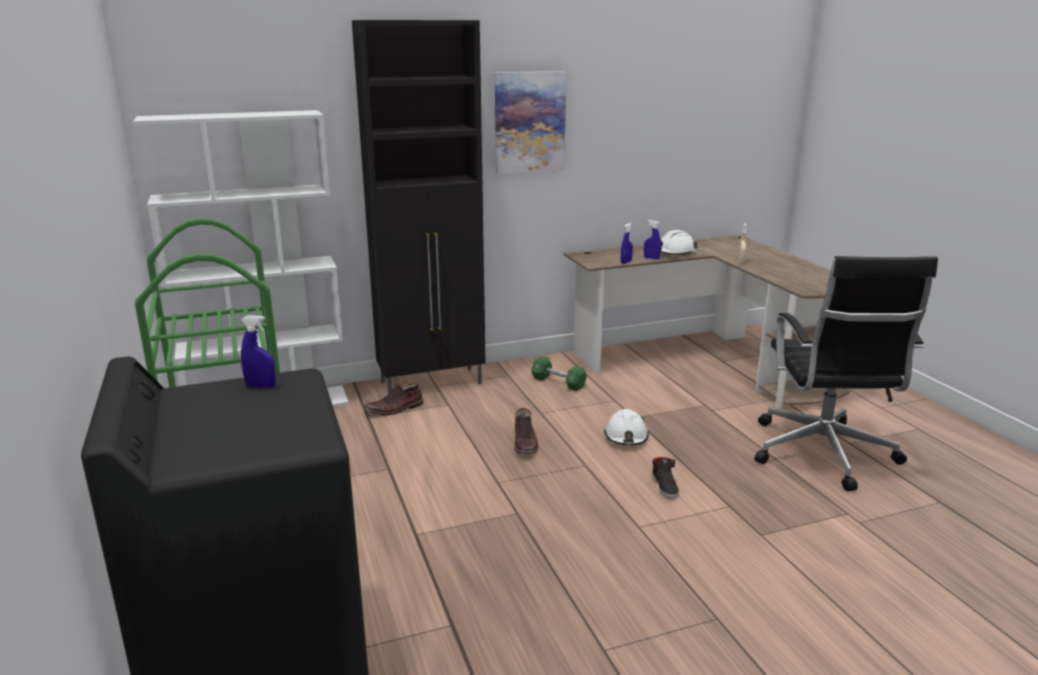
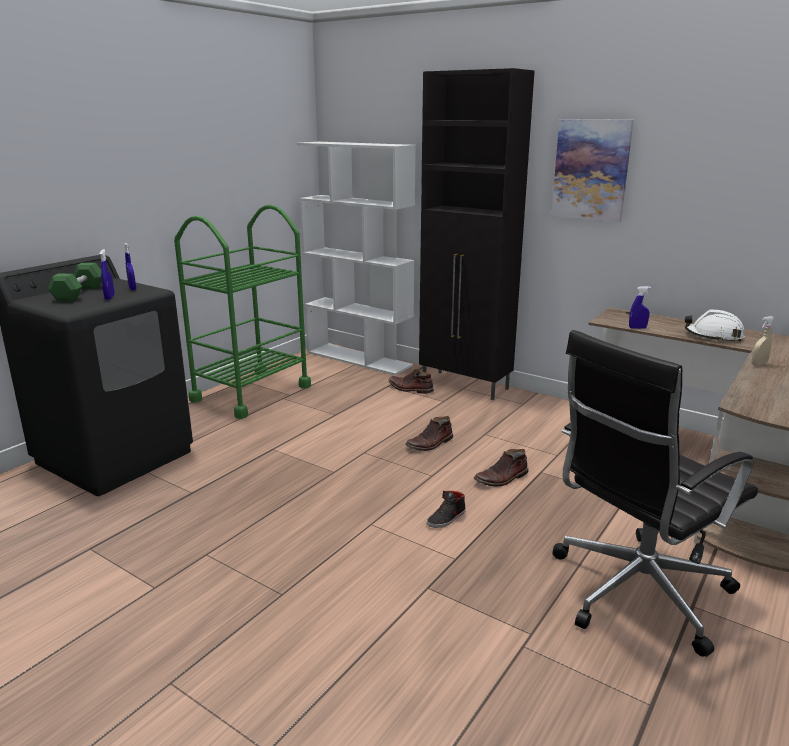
camera: 55 degrees right, 0 degrees up
(558, 382) = (546, 424): green dumbbell -> green dumbbell (79, 293)
(626, 437) = (502, 478): white hard hat -> brown boot
(651, 258) = (673, 333): blue spray bottle -> blue spray bottle (109, 297)

